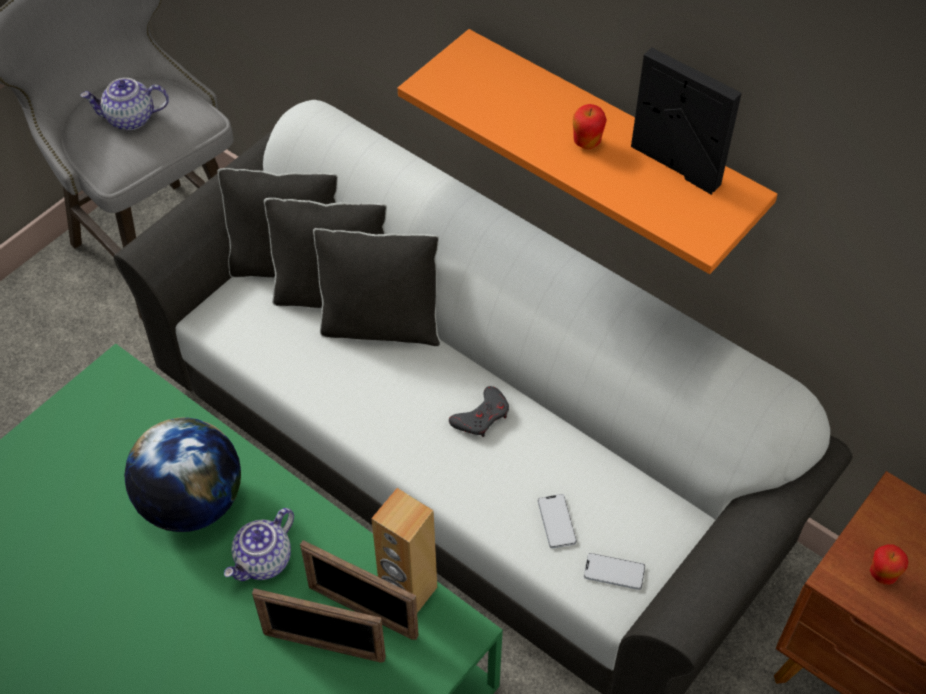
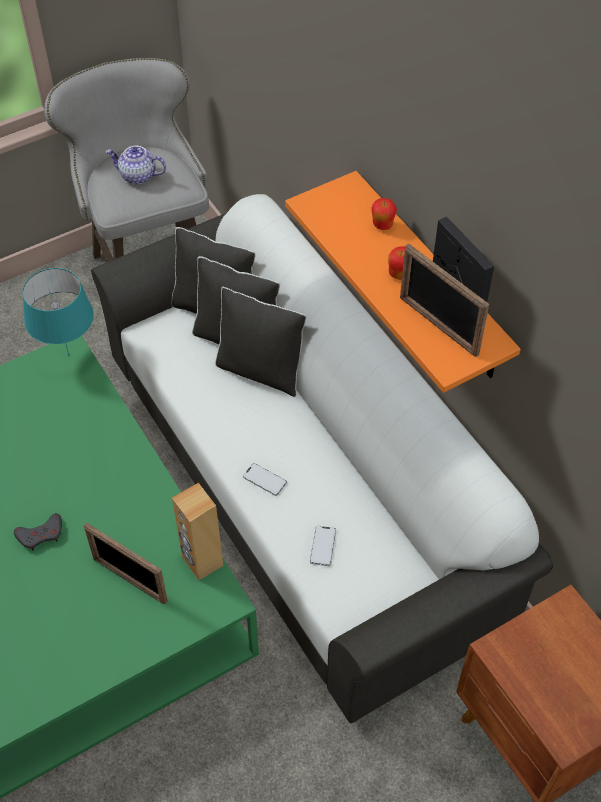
camera: 20 degrees right, 0 degrees up
(115, 379) = (68, 356): none -> turquoise table lamp
(192, 503) = (83, 455): globe -> none
(264, 561) = (114, 510): teapot -> none
(362, 611) = (165, 565): picture frame -> picture frame (438, 326)
(482, 416) = (303, 456): grey game controller -> grey game controller (41, 534)
(614, 572) = (348, 594): phone -> phone (265, 480)
(882, 574) = (530, 657): apple -> apple (382, 225)

